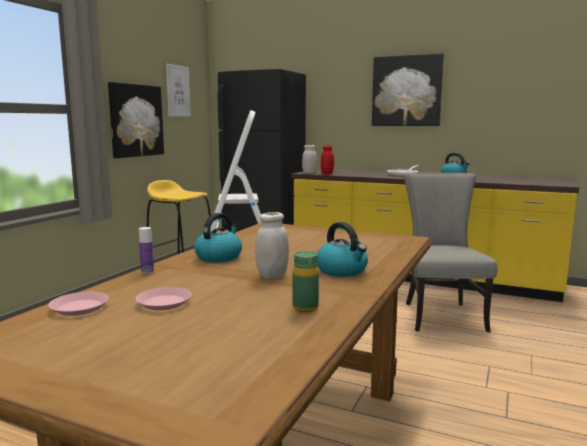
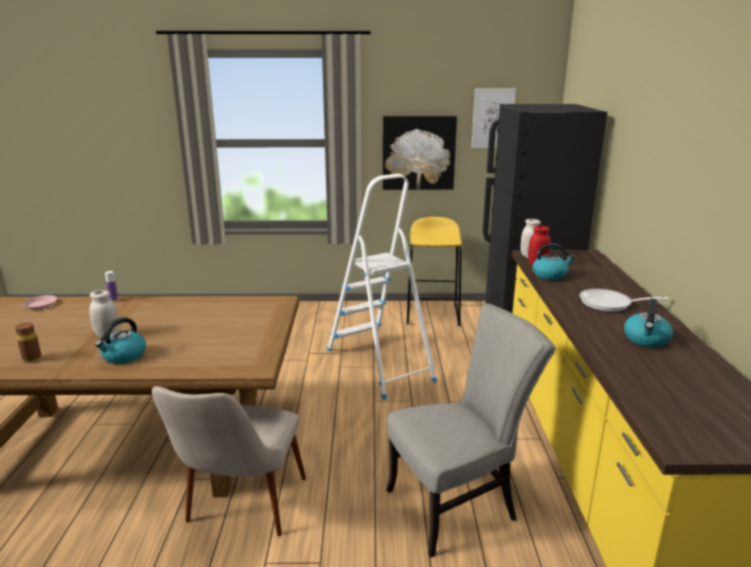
camera: 65 degrees right, 10 degrees up
(164, 303) = (47, 320): pink plate -> none
(219, 257) = (157, 309): kettle -> kettle (550, 275)
(305, 308) = (32, 359): green bottle -> brown bottle
(407, 91) = (684, 167): picture -> none
(420, 390) = (240, 514): none -> beige chair

